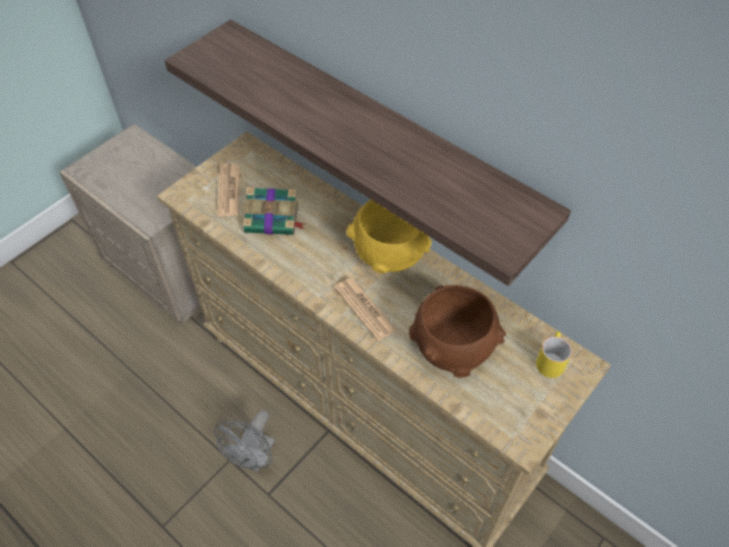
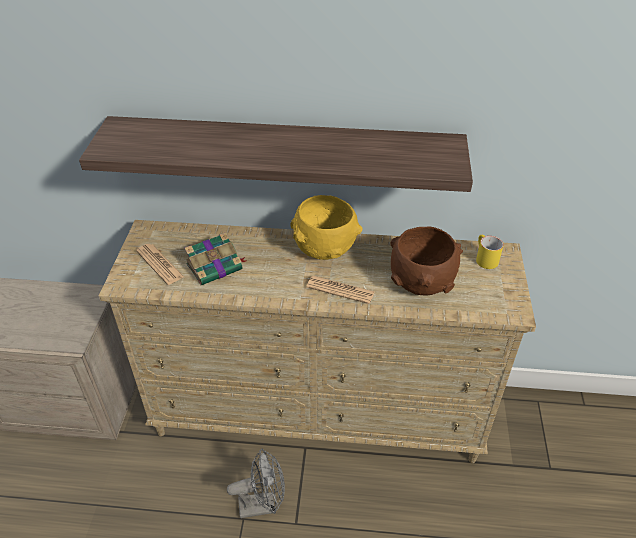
camera: 35 degrees left, 10 degrees down
(254, 458) = (263, 504): grey fan -> grey fan turned 90 degrees counterclockwise

